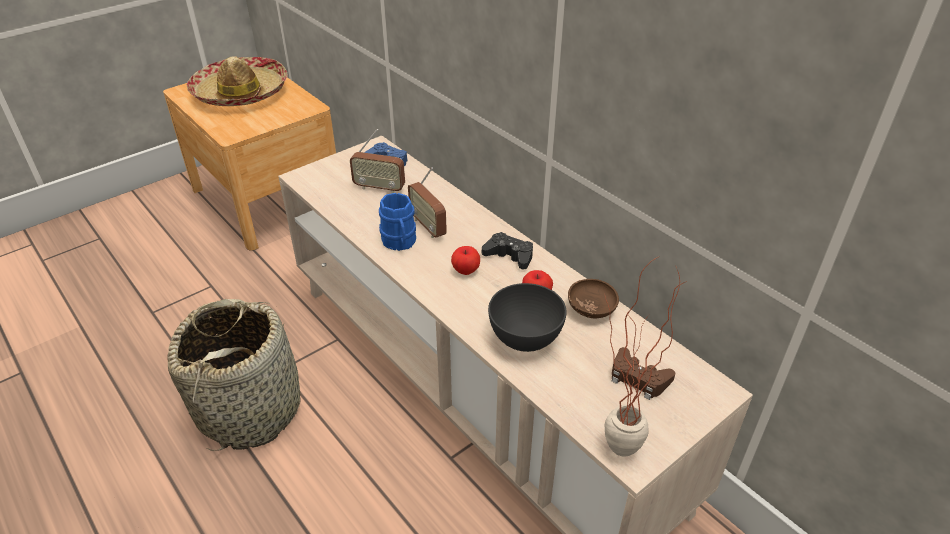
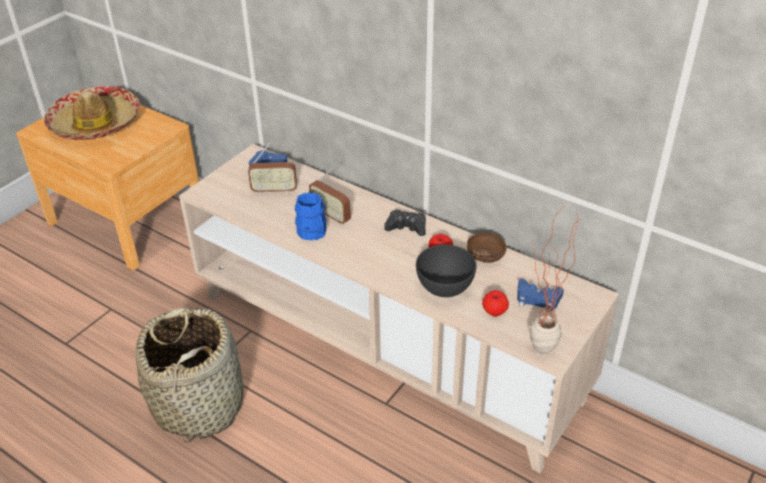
camera: 15 degrees left, 0 degrees up
(466, 270) = (377, 245): apple -> apple (494, 312)
(638, 378) = (537, 299): brown game controller -> blue game controller

